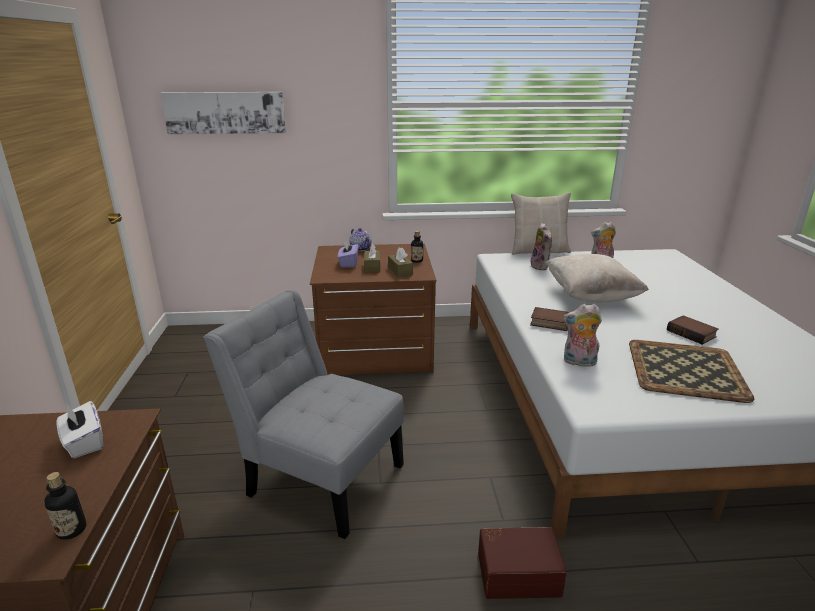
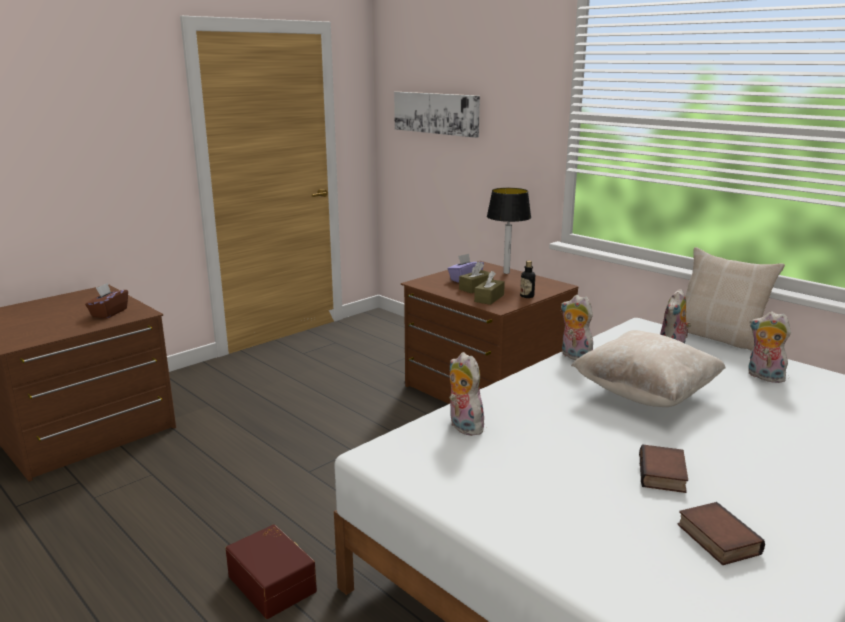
camera: 50 degrees right, 5 degrees down
(71, 530) = (34, 341): bottle -> none
(84, 443) = (109, 313): white tissue box -> brown tissue box
(320, 476) = (285, 444): grey chair -> none
(361, 249) = (506, 272): teapot -> table lamp
(514, 290) = (574, 356): none -> plush toy
(549, 323) = (528, 391): book -> book (715, 539)
(684, 370) = (544, 488): tray -> none

